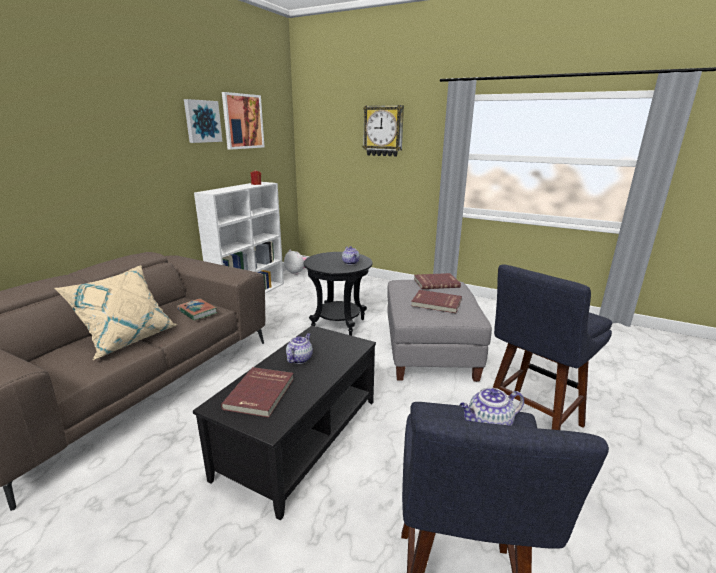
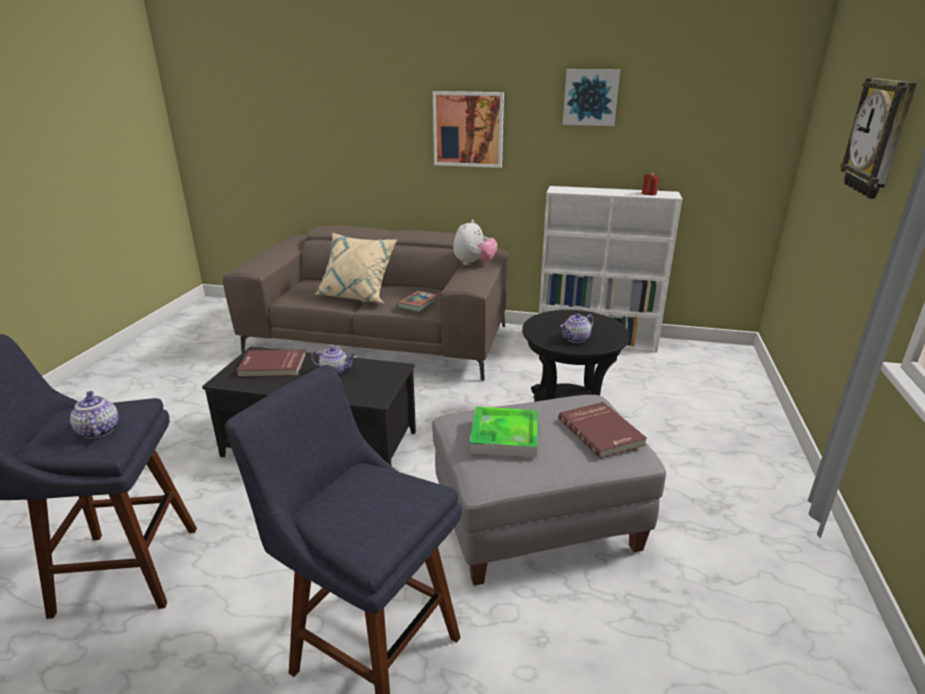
camera: 75 degrees right, 5 degrees up
(243, 121) = (671, 98): picture -> picture (468, 129)
(297, 272) = (710, 352): plush toy -> plush toy (474, 263)
(436, 303) = (504, 436): red book -> tray

